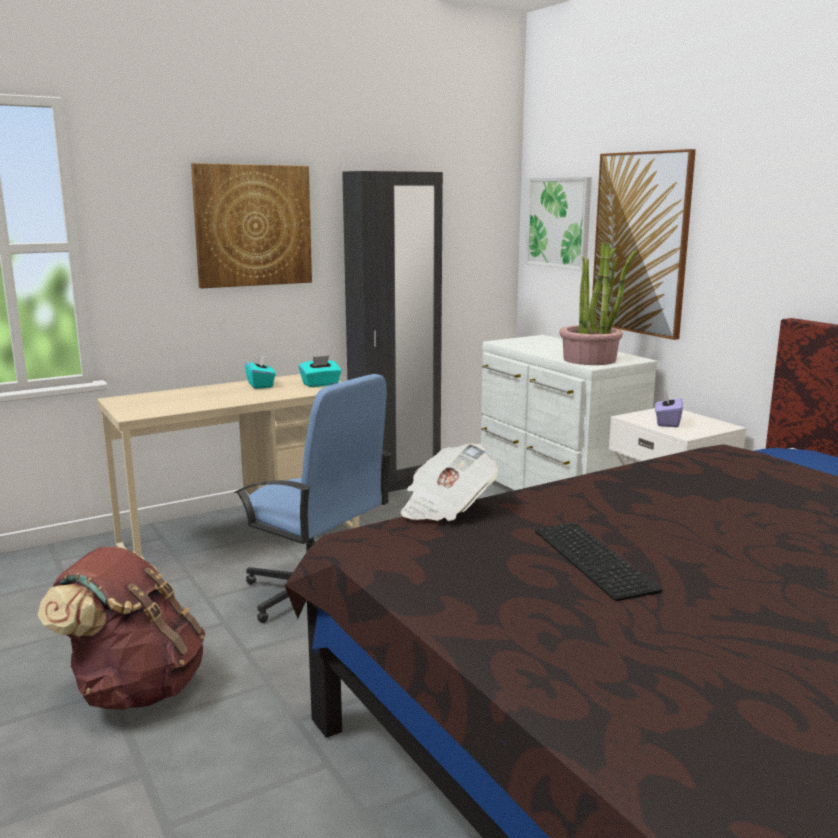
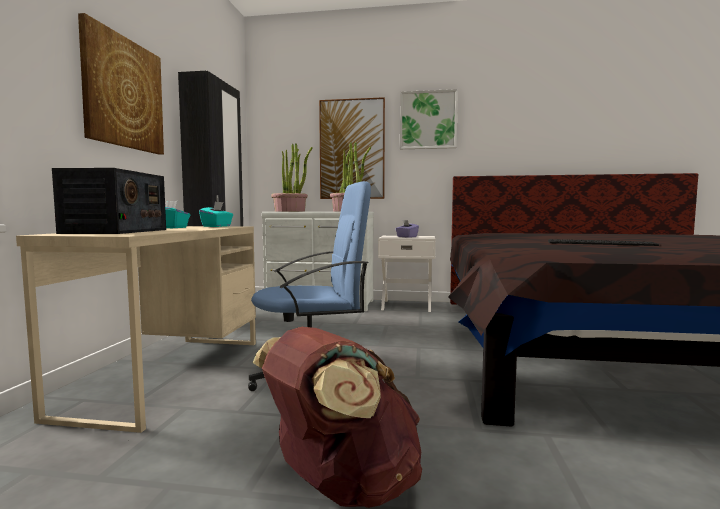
camera: 50 degrees left, 10 degrees down
(172, 398) = (116, 231): none -> radio
(446, 507) = (490, 244): newspaper -> none
(526, 344) = (290, 211): none -> potted plant
(559, 222) = (285, 142): picture -> picture (428, 120)

